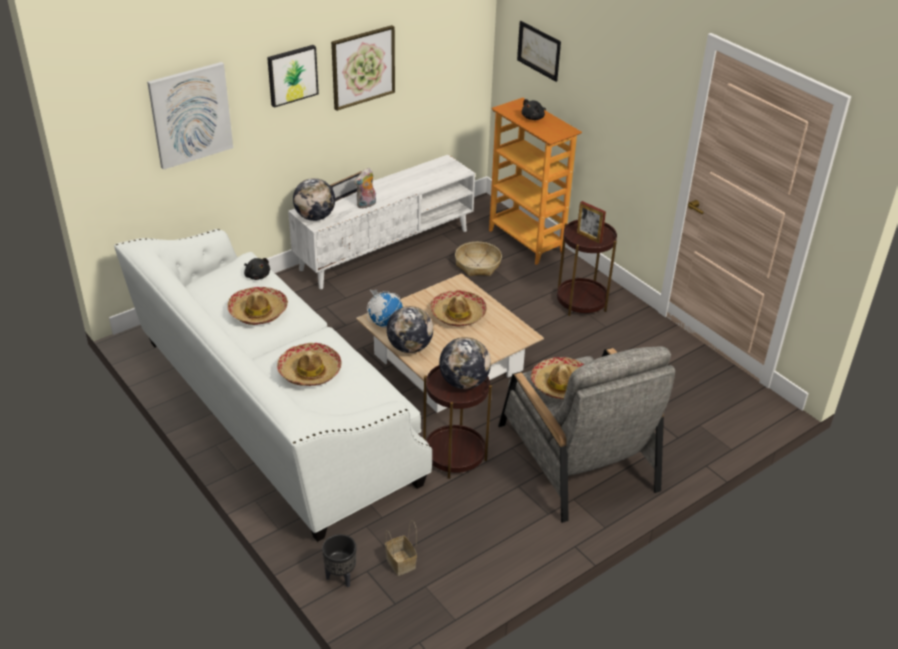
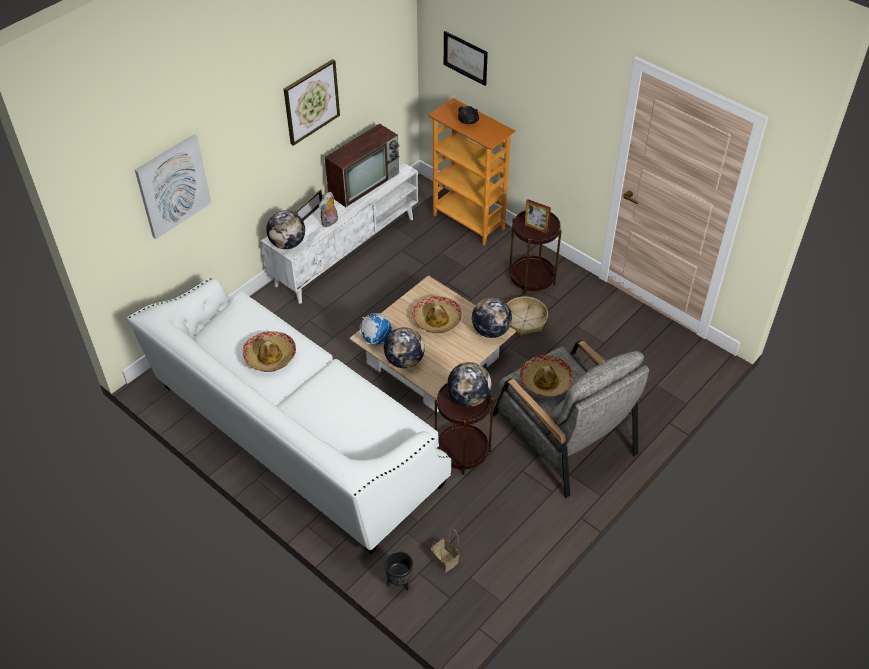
camera: 10 degrees left, 10 degrees up
(257, 275) = (256, 317): black plush toy -> none
(292, 75) = (253, 126): picture -> none
(310, 371) = (334, 410): hat -> none
(415, 176) = (365, 183): none -> television
(478, 265) = (432, 254): basket -> basket (525, 321)
(515, 334) = (490, 331): none -> globe

